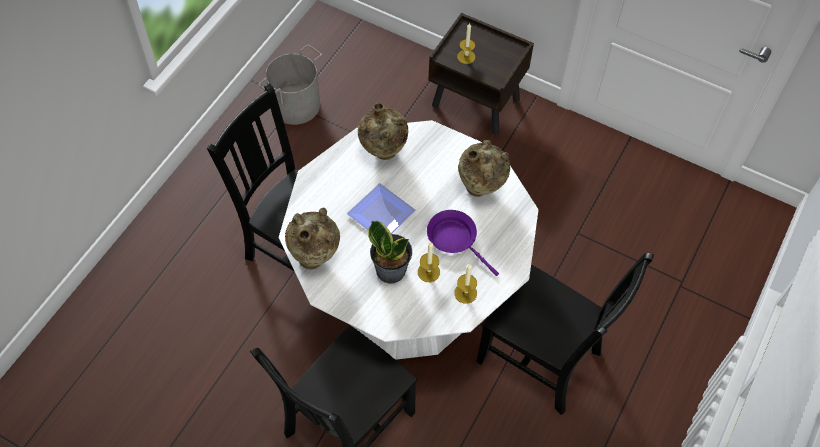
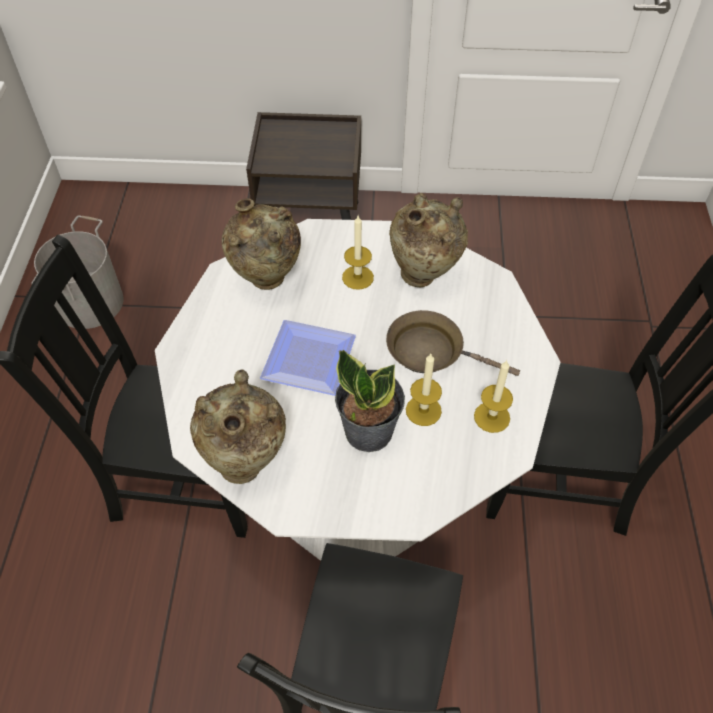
camera: 25 degrees left, 5 degrees down
(455, 239) = (431, 351): purple frying pan -> brown frying pan
(466, 57) = (290, 156): candle -> candle (357, 277)

